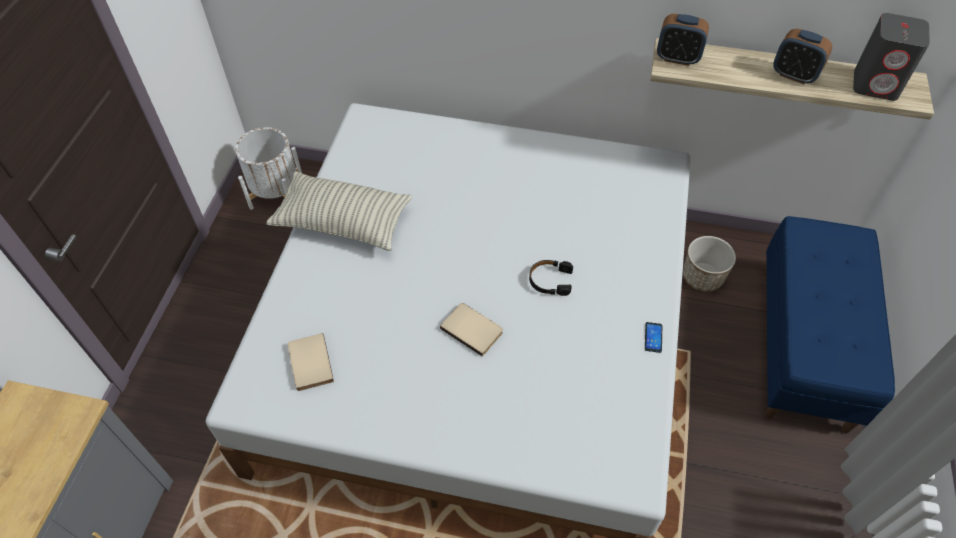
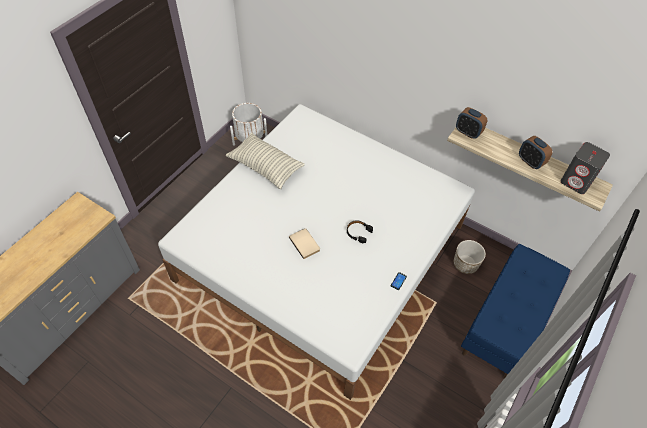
camera: 20 degrees right, 0 degrees up
(308, 363) = (217, 232): beige book -> none

